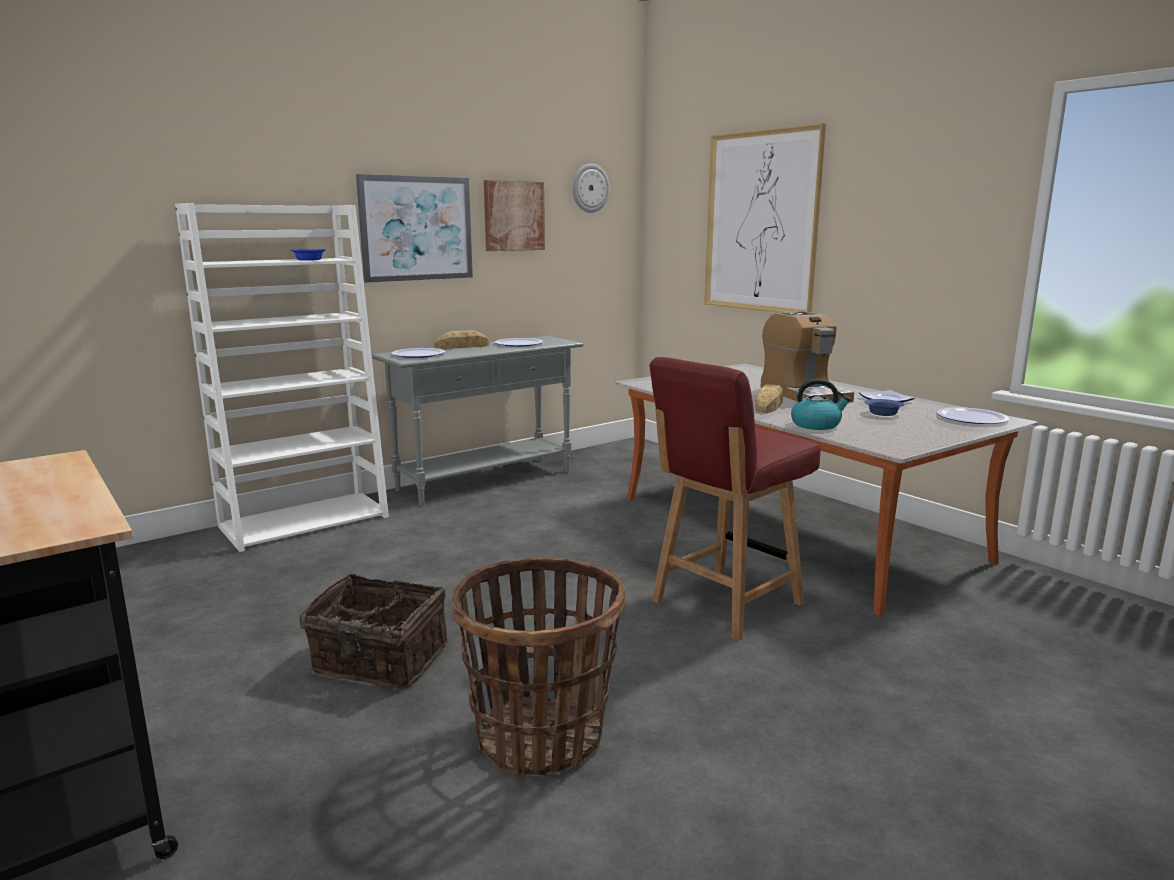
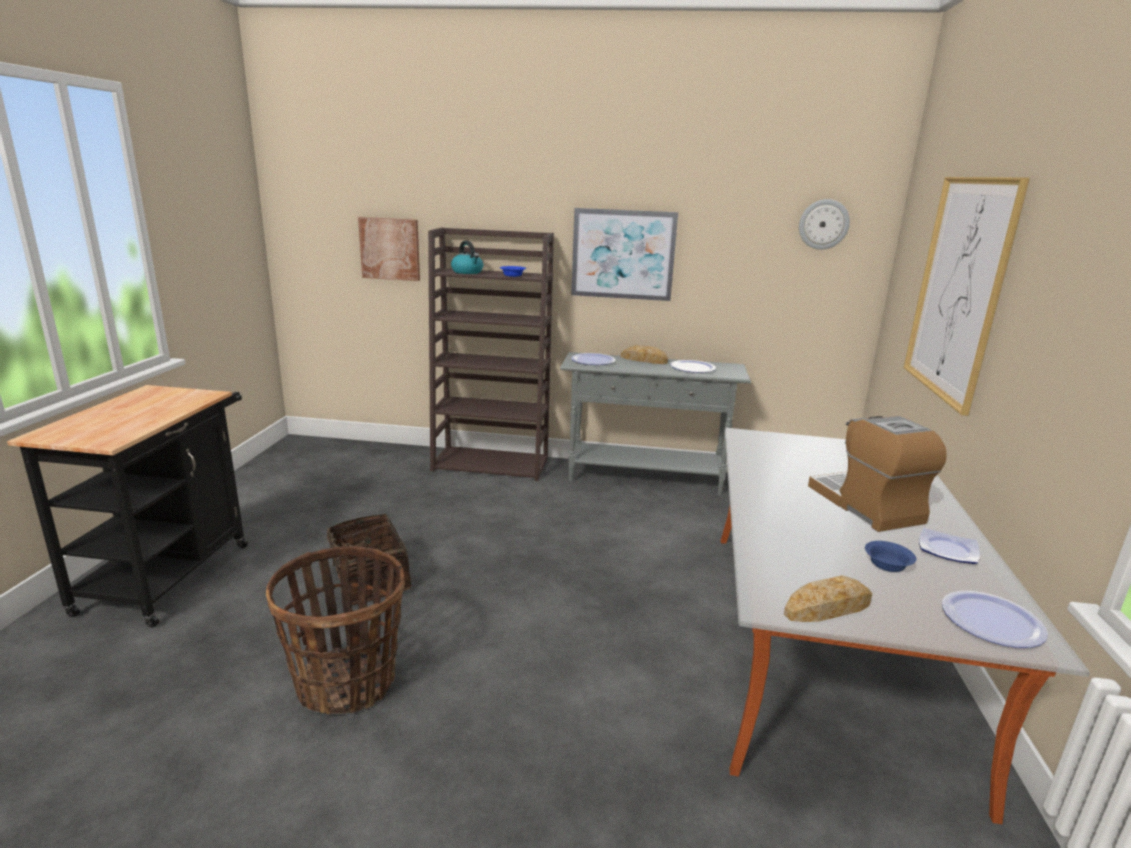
camera: 45 degrees right, 5 degrees up
(305, 521) = (492, 464): white bookcase -> brown bookcase
(513, 216) = (724, 248): picture -> picture (390, 249)
(724, 603) = (621, 672): red chair -> none
(768, 405) = (787, 504): bread -> bread (827, 607)
(803, 394) = (866, 505): coffee machine -> coffee machine turned 135 degrees clockwise
(816, 425) = (769, 545): kettle -> kettle (467, 272)

